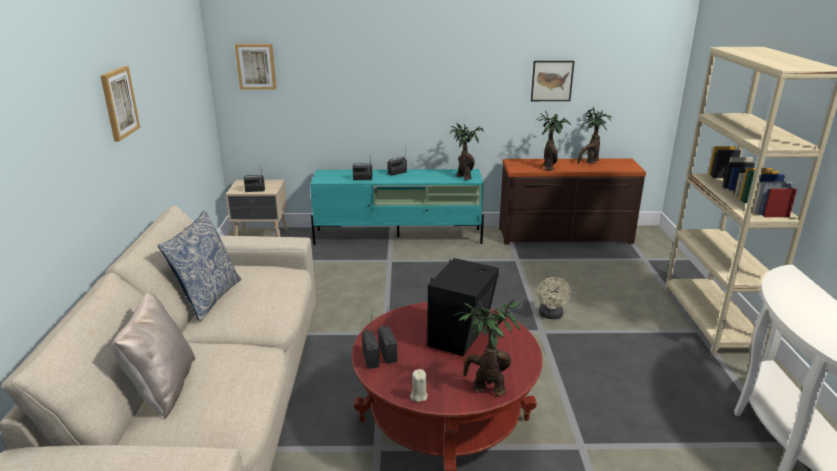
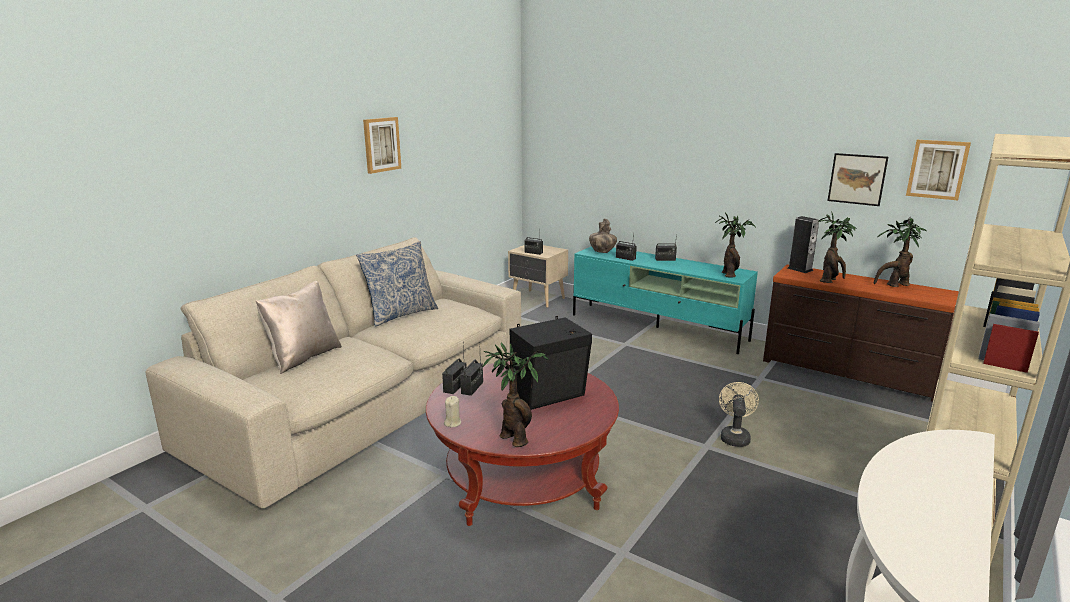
camera: 35 degrees right, 5 degrees down
(256, 66) = (557, 139): picture -> picture (937, 169)
(334, 177) = (602, 252): none -> vase
(518, 161) = (800, 269): none -> speaker
(551, 316) = (734, 436): beige fan -> beige fan turned 150 degrees clockwise

